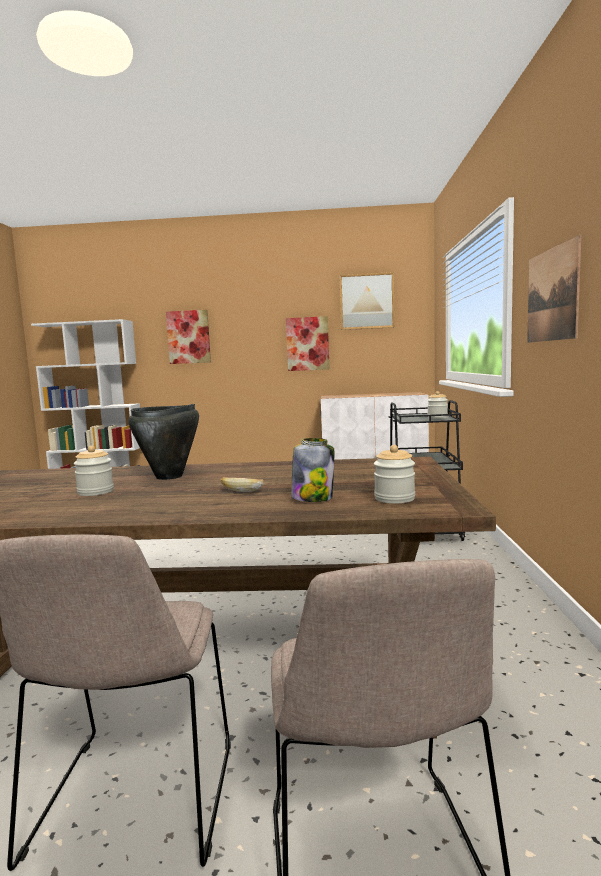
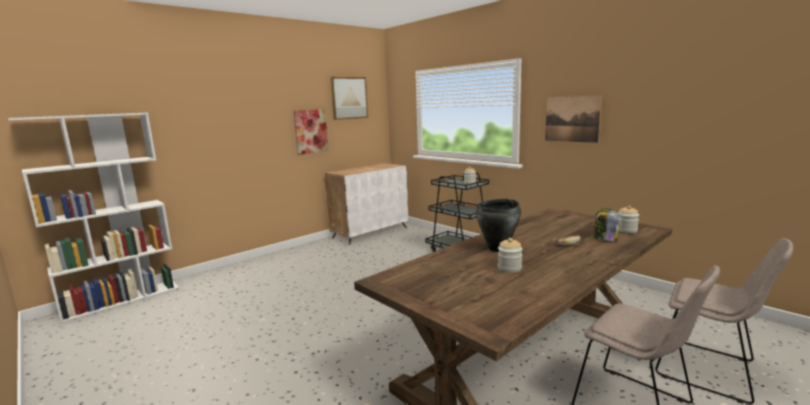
camera: 45 degrees left, 5 degrees up
(188, 337) = (206, 128): picture -> none

